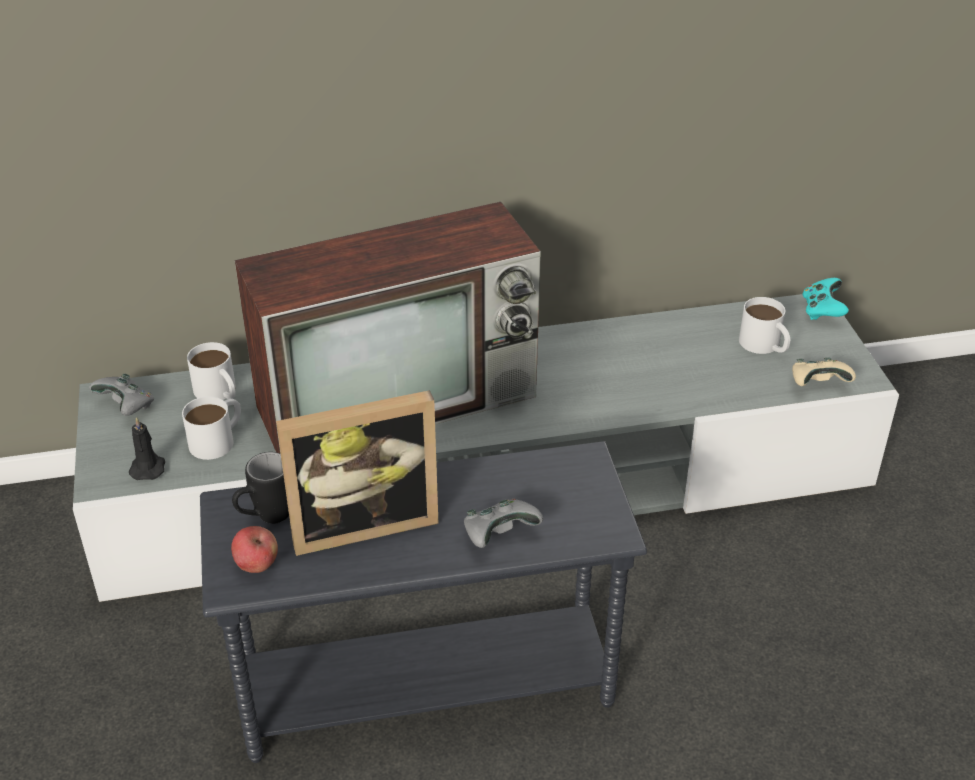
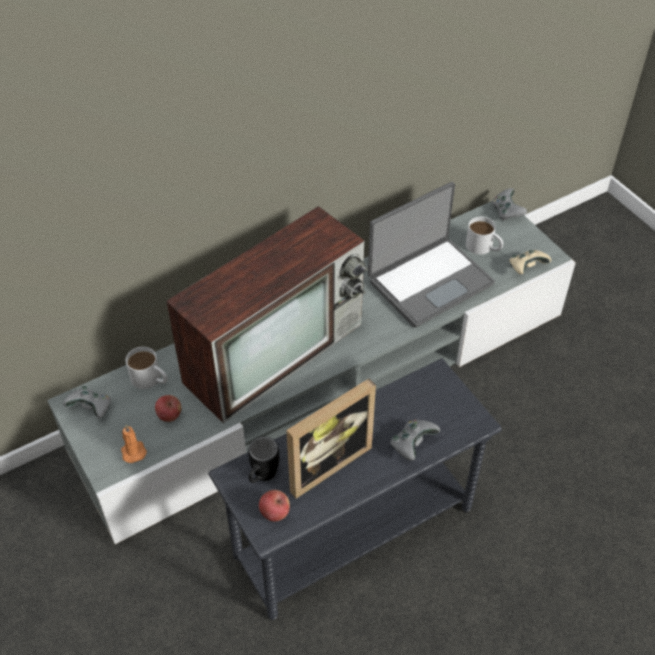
camera: 20 degrees left, 10 degrees up
(148, 467) = (133, 451): black candle -> orange candle
(218, 439) = (169, 415): white mug -> apple
(662, 368) = (429, 281): none -> laptop
(822, 311) = (506, 212): turquoise game controller -> grey game controller

